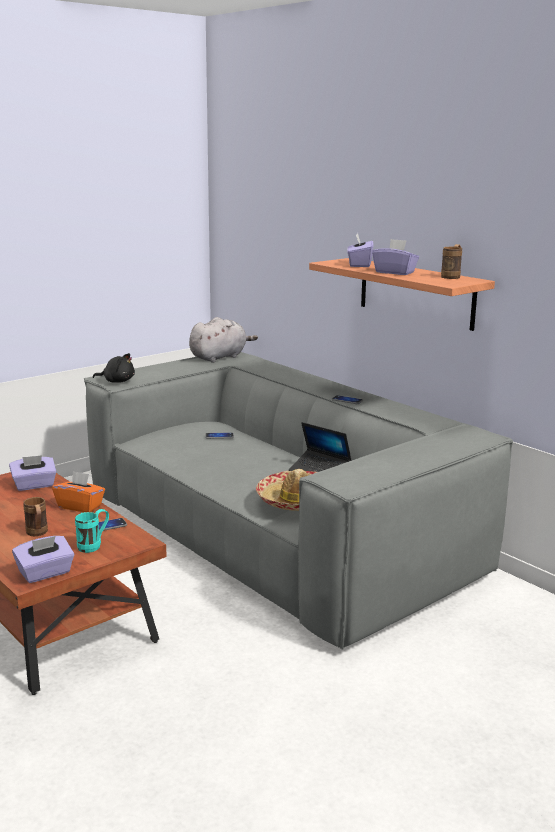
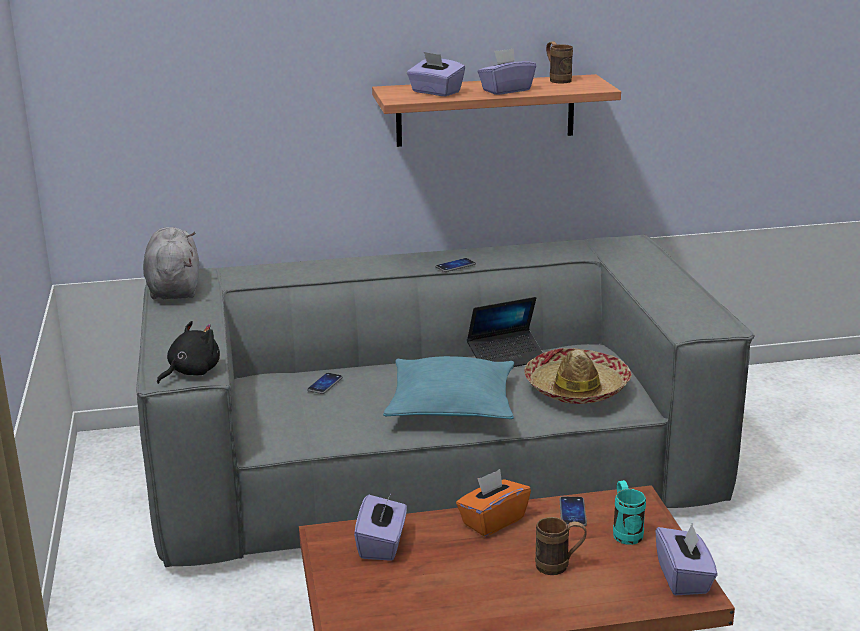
camera: 60 degrees left, 5 degrees up
(232, 472) = (451, 404): none -> turquoise pillow

